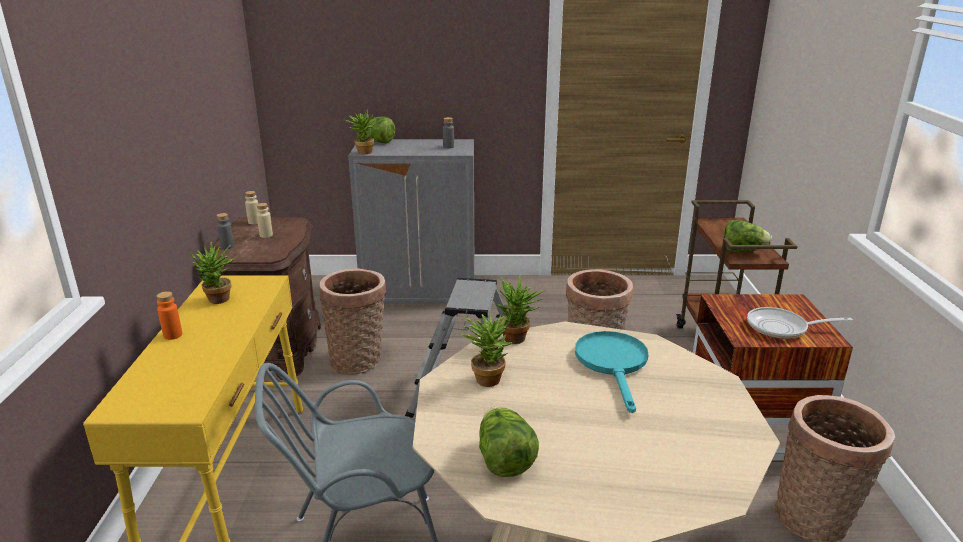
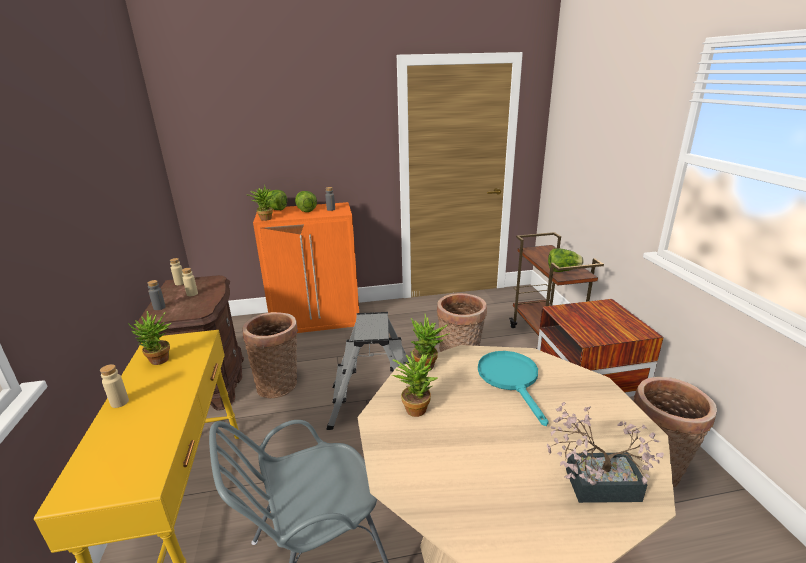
camera: 10 degrees left, 0 degrees up
(173, 335) = (119, 402): orange bottle -> beige bottle
(420, 290) = (317, 319): grey cabinet -> orange cabinet
(504, 460) = (456, 492): lettuce -> lettuce (305, 210)
(663, 474) = (593, 484): none -> potted plant
(782, 328) = (609, 327): frying pan -> none

